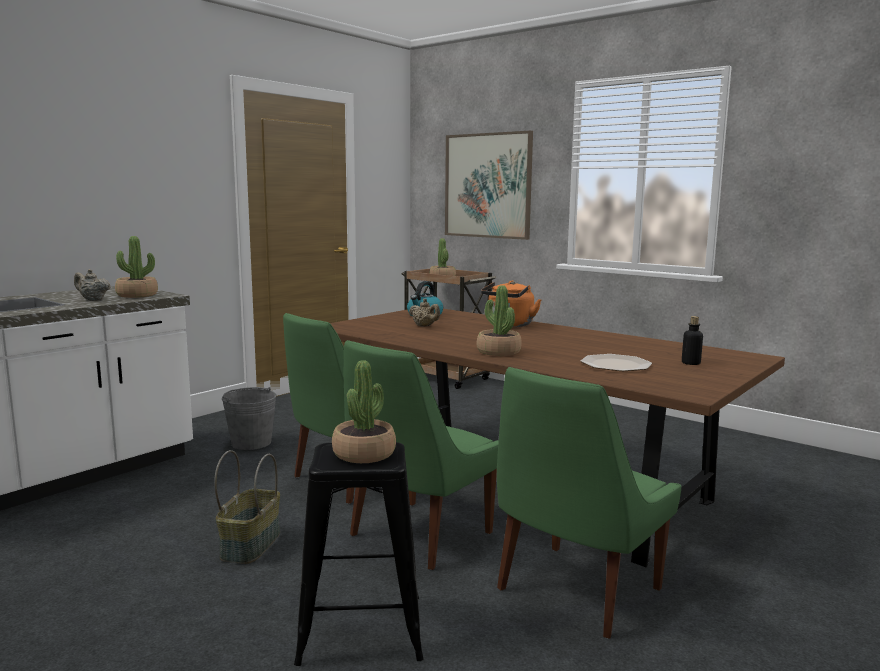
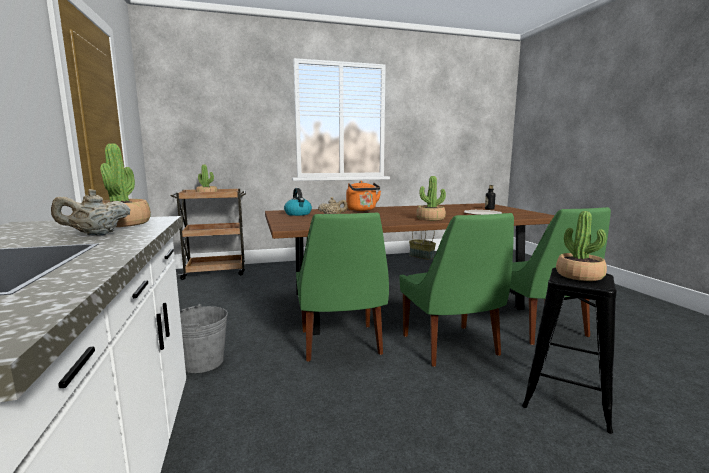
camera: 55 degrees left, 0 degrees up
(250, 544) = (415, 410): basket -> basket (421, 256)
(487, 185) = (226, 125): picture -> none

